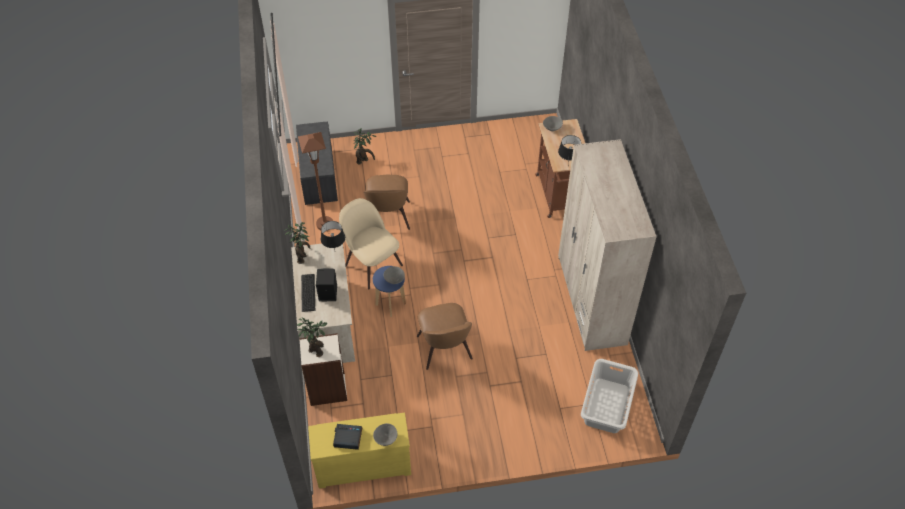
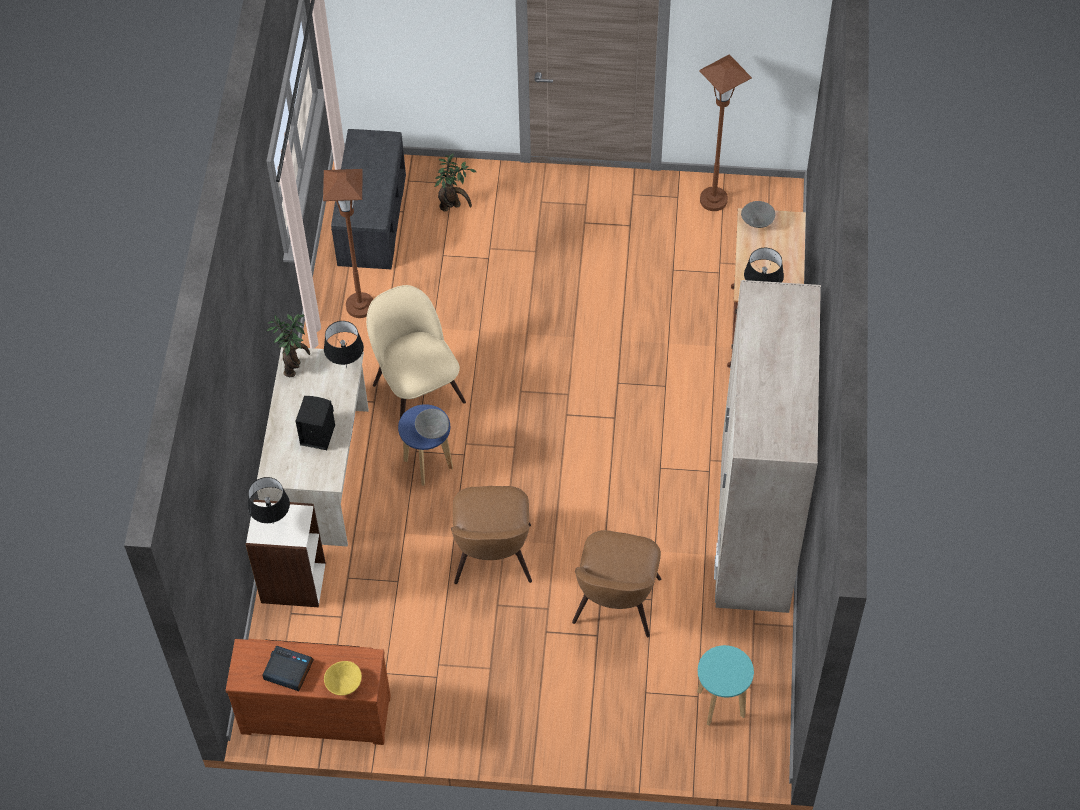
camera: 15 degrees right, 5 degrees up
(307, 293) = (286, 428): keyboard -> none
(315, 350) = (272, 523): potted plant -> black table lamp
(363, 463) = (316, 710): yellow dresser -> brown dresser
(386, 438) = (344, 684): grey bowl -> yellow bowl
(388, 218) = (465, 315): brown chair -> brown chair (615, 604)
(510, 132) = (713, 200): none -> brown floor lamp
(606, 405) = (720, 704): grey laundry basket -> turquoise stool

